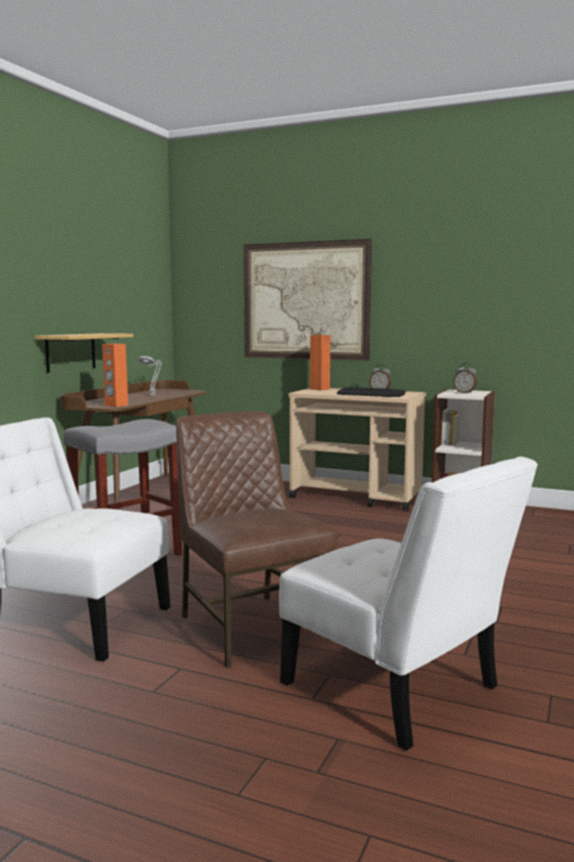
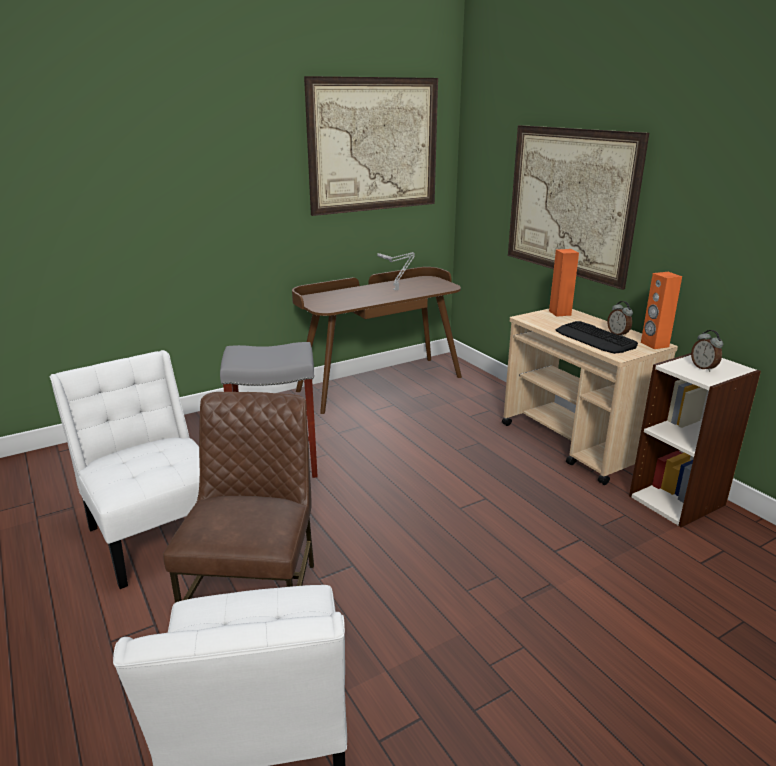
camera: 35 degrees right, 15 degrees up
(70, 352) = (311, 246): shelf -> none
(115, 259) = (374, 145): none -> picture
(116, 405) = (331, 307): orange speaker -> orange speaker (654, 344)

